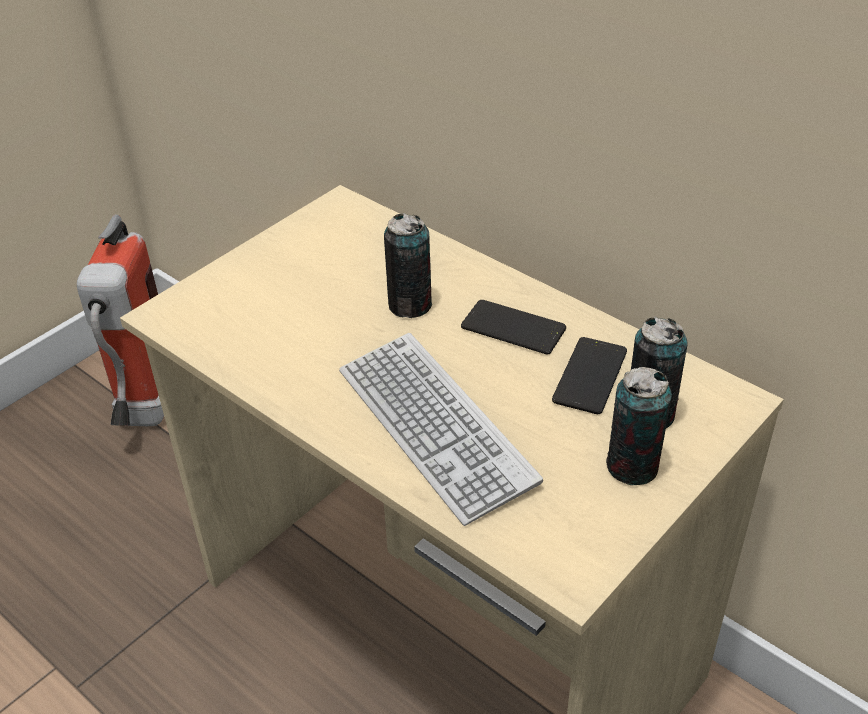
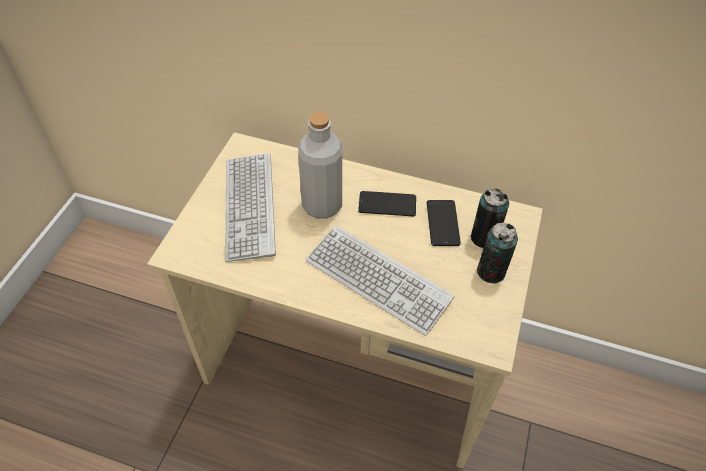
camera: 25 degrees left, 10 degrees up
(145, 413) = (109, 289): fire extinguisher -> none
(302, 282) = (249, 207): none -> keyboard
(410, 305) = (322, 205): can -> grey bottle

